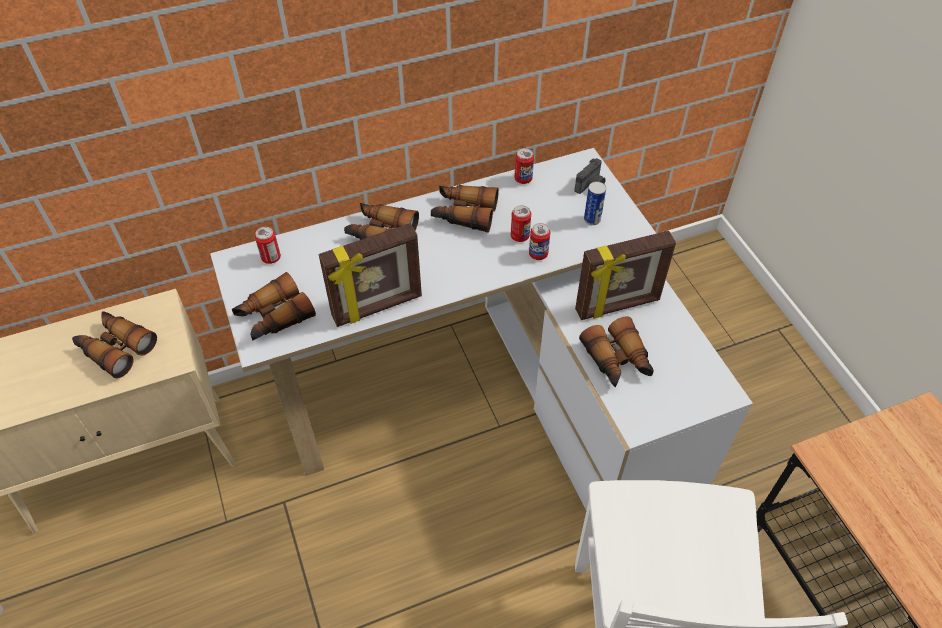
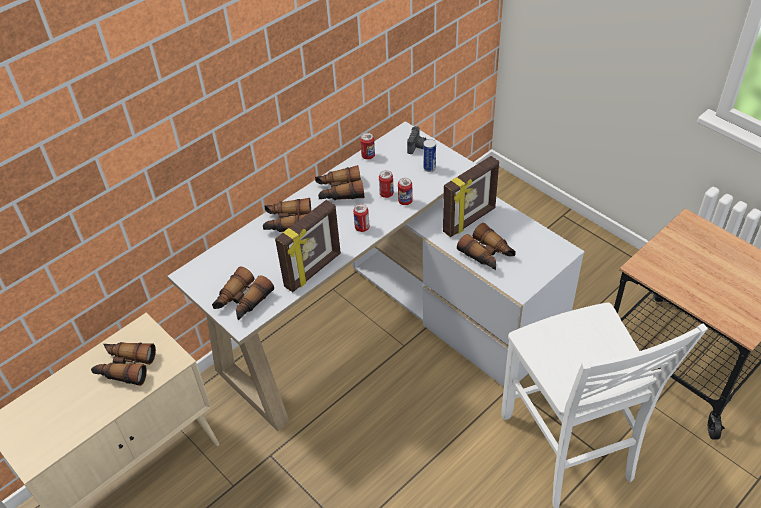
camera: 20 degrees left, 5 degrees down
(271, 258) = (216, 264): can -> can (362, 228)

